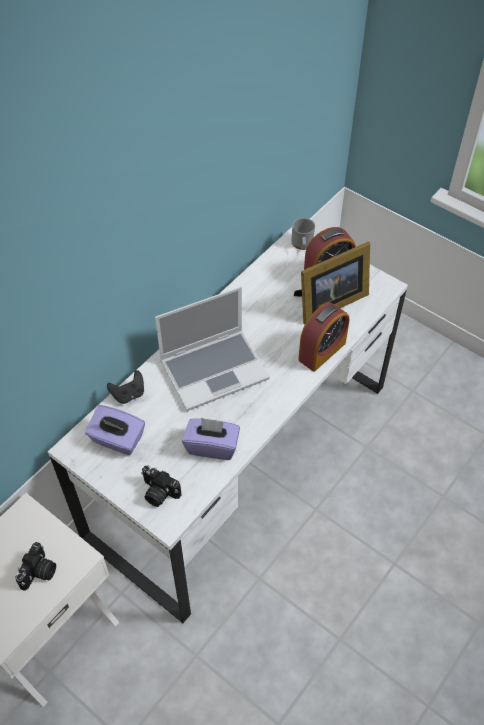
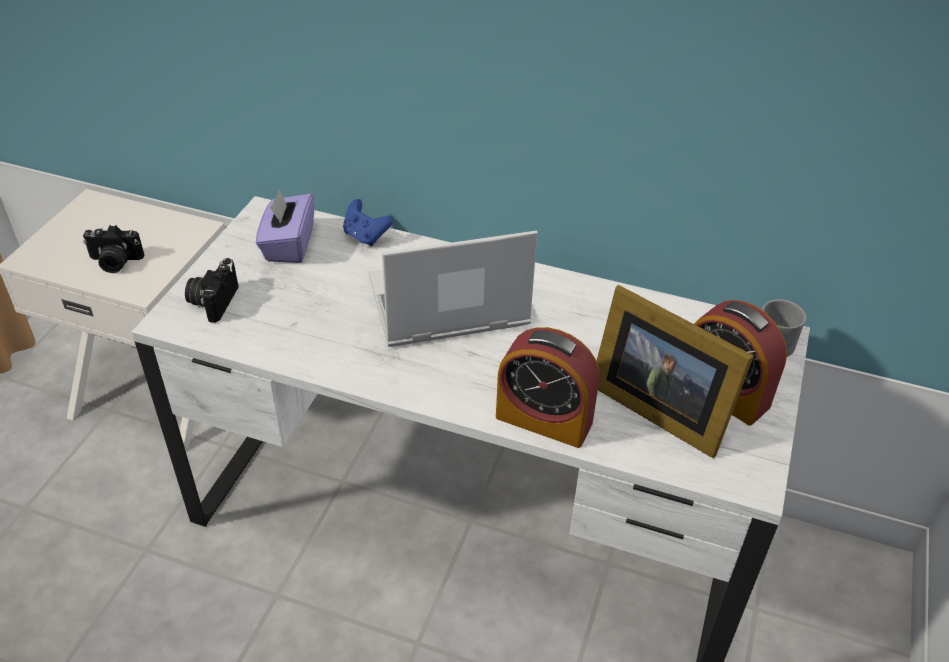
camera: 70 degrees right, 10 degrees down
(129, 394) = (365, 236): black game controller -> blue game controller
(212, 446) = (306, 334): purple tissue box -> none
(215, 369) = (446, 305): laptop -> laptop turned 120 degrees clockwise

